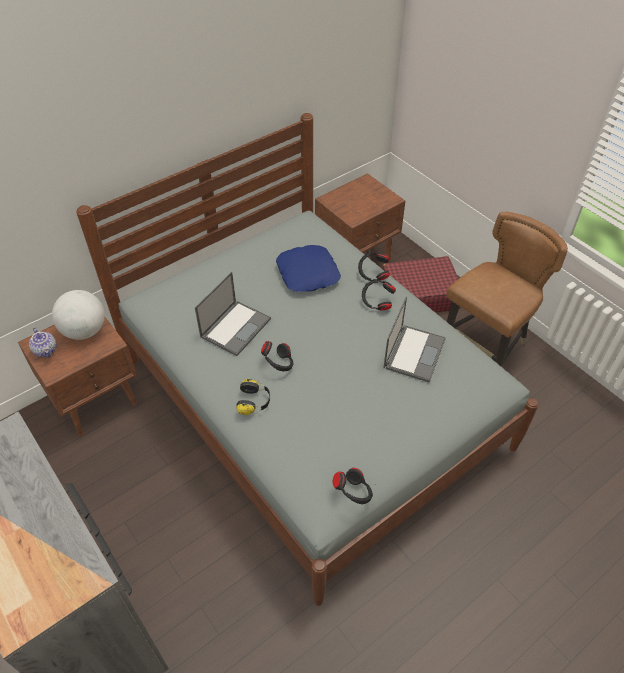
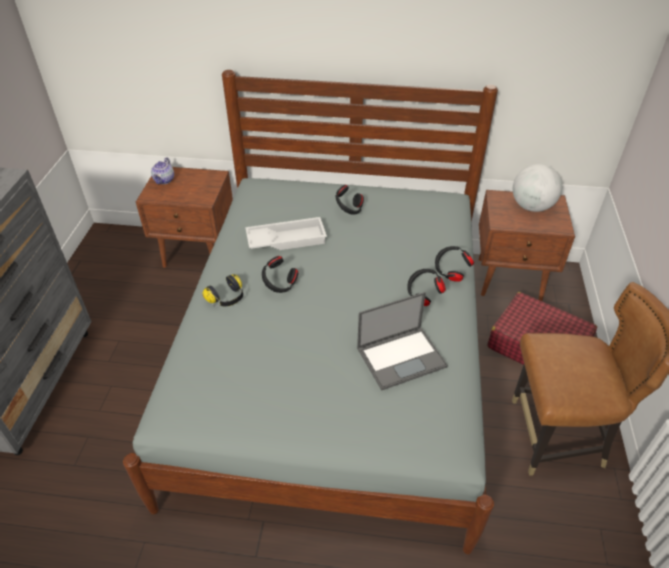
camera: 45 degrees right, 5 degrees down
(84, 331) = (200, 183): globe -> globe (531, 207)
(236, 327) = (286, 239): laptop -> white tray
(308, 273) = (394, 237): blue pillow -> none
(353, 494) = (201, 422): black headphones -> black headphones (348, 210)

